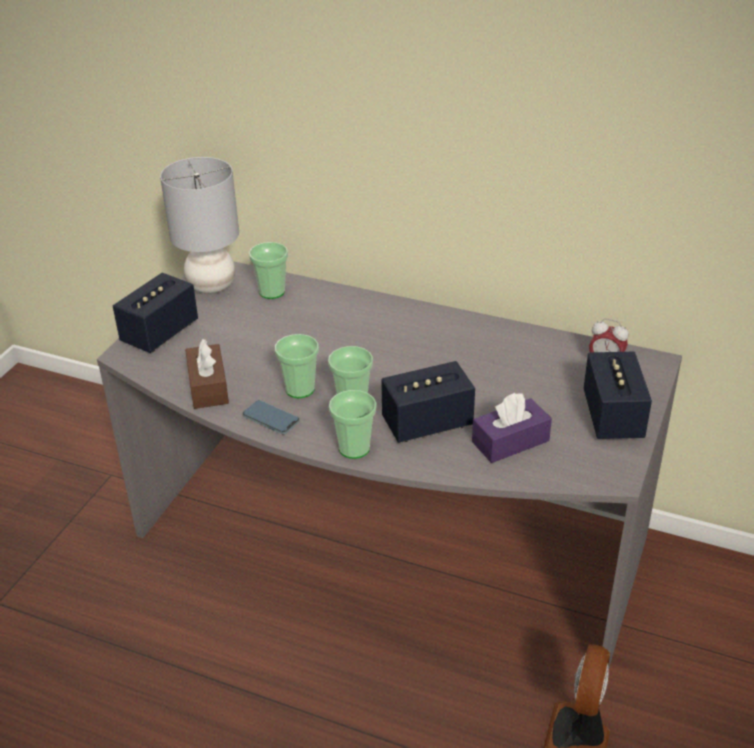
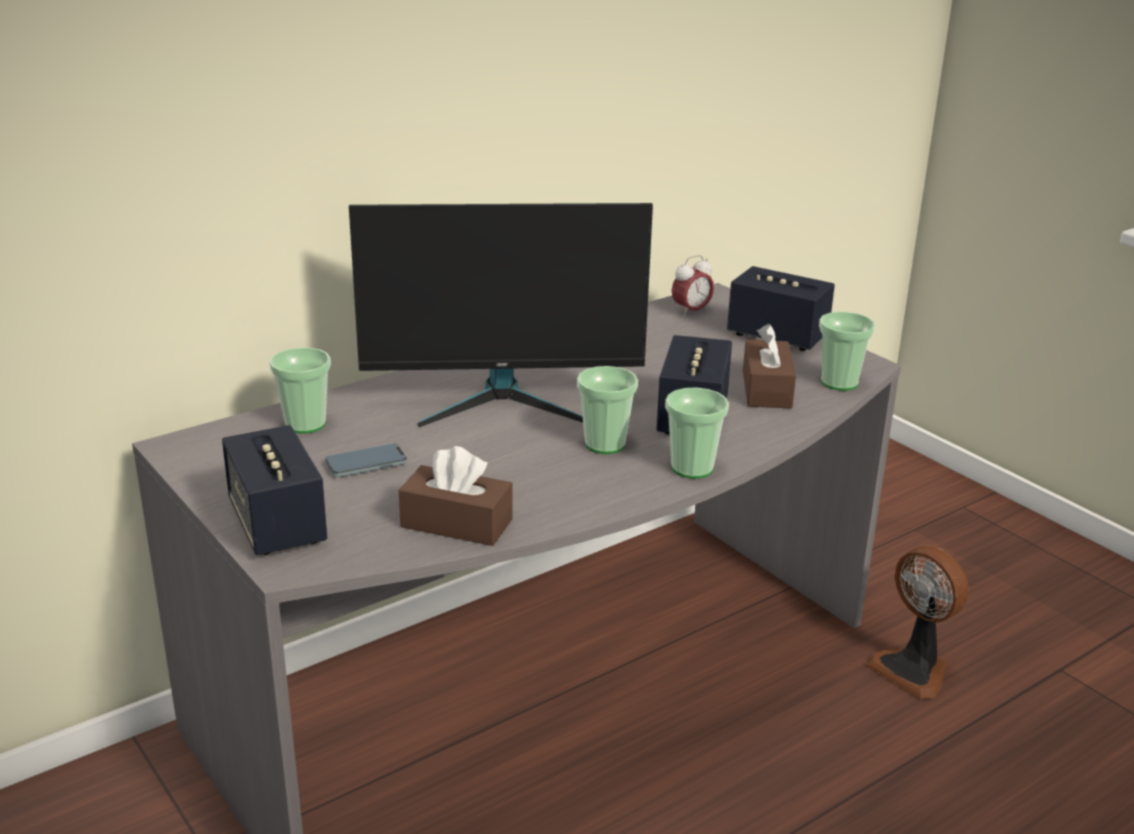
camera: 60 degrees left, 10 degrees down
(210, 285) = (220, 458): grey table lamp -> none
(271, 419) = (580, 501): phone -> phone (366, 464)
(300, 389) = (541, 466): cup -> cup (839, 382)
(370, 342) = (503, 401): none -> monitor
(510, 441) = (766, 389): purple tissue box -> brown tissue box

